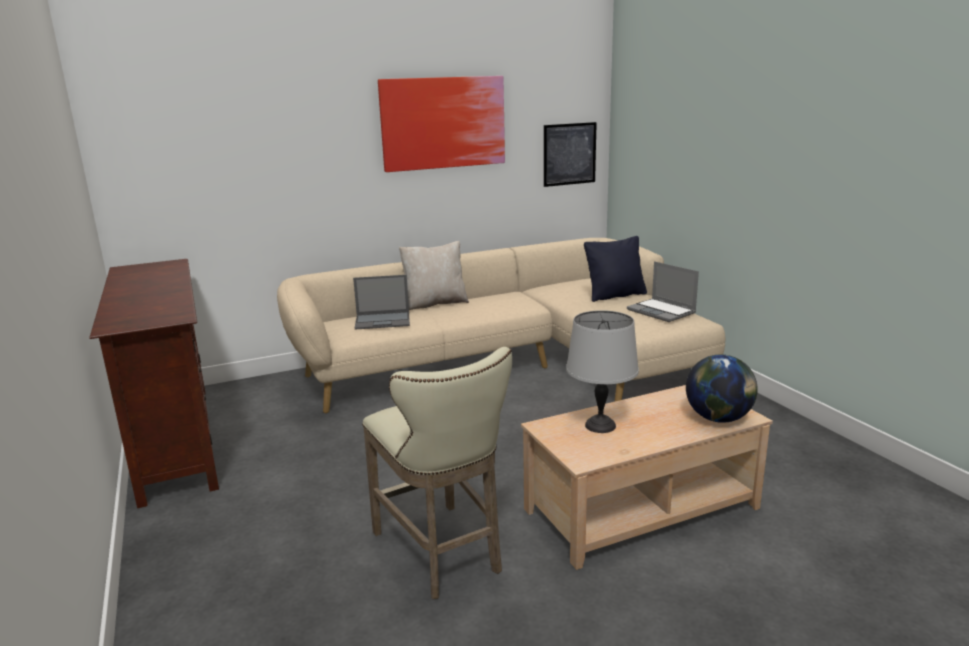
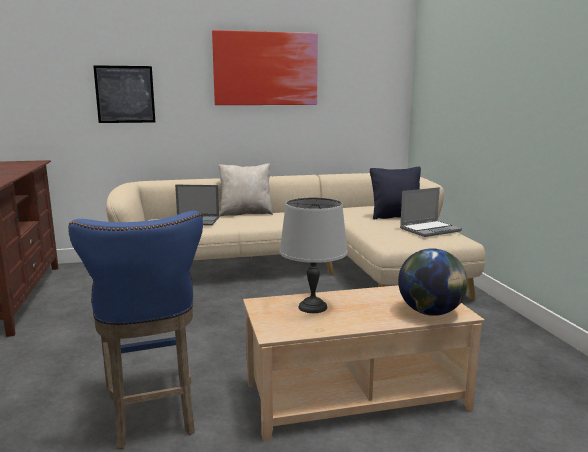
camera: 10 degrees right, 5 degrees down
(441, 554) = (151, 411): beige stool -> blue stool
(569, 154) = (375, 102): picture -> picture (125, 94)
(662, 311) = (430, 230): laptop -> laptop turned 90 degrees counterclockwise

